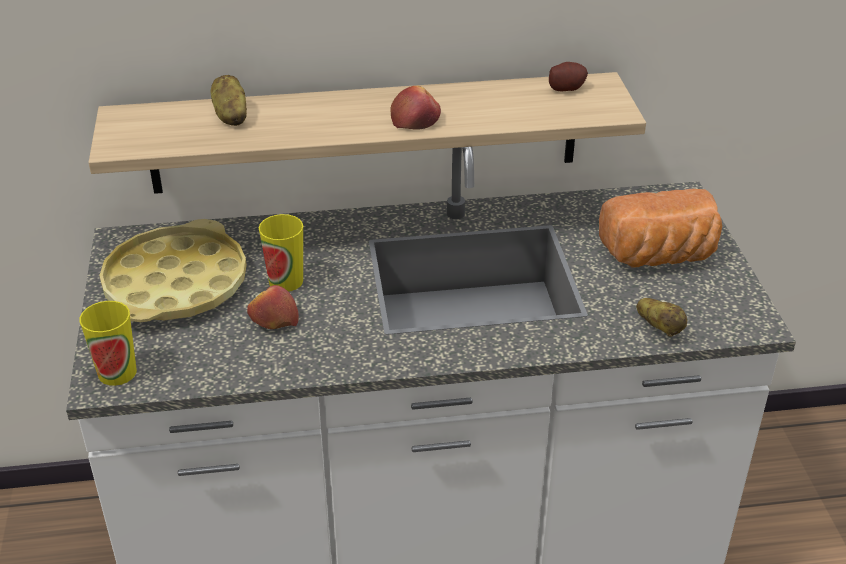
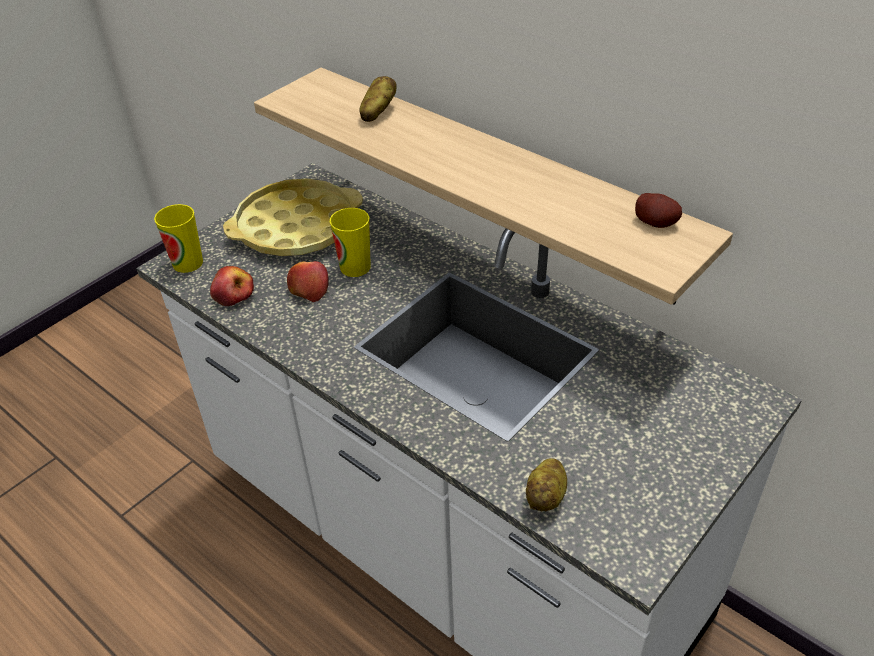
camera: 50 degrees right, 5 degrees up
(416, 119) = (488, 182): apple -> apple (233, 294)
(660, 256) = (648, 438): bread -> none

